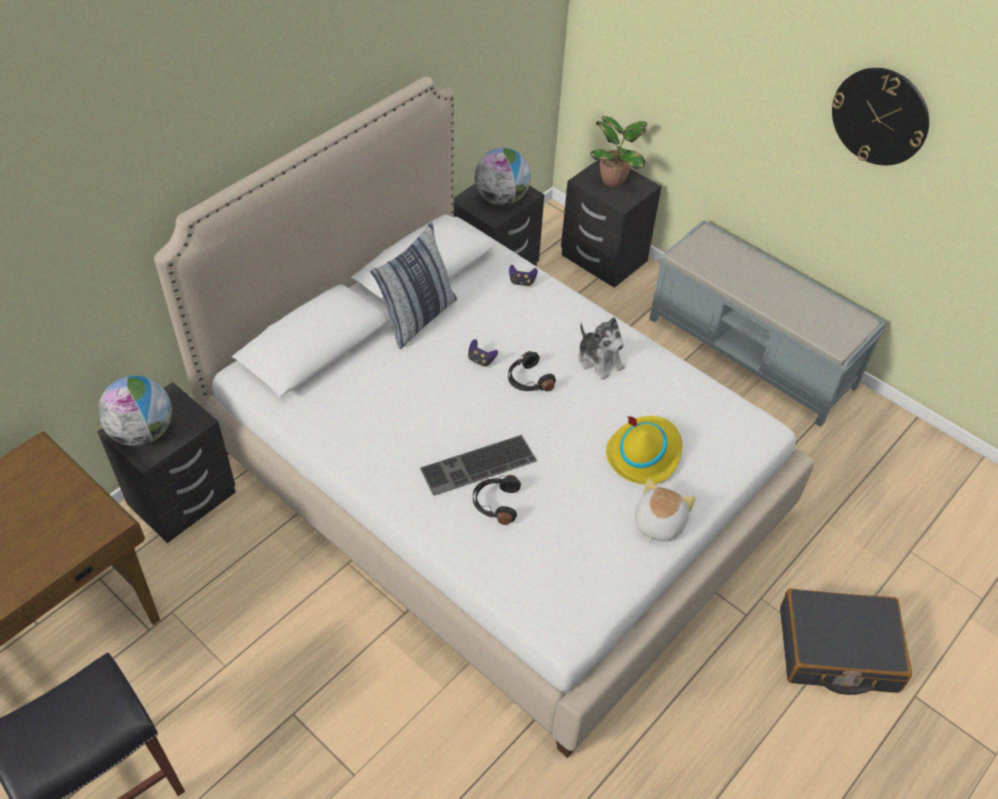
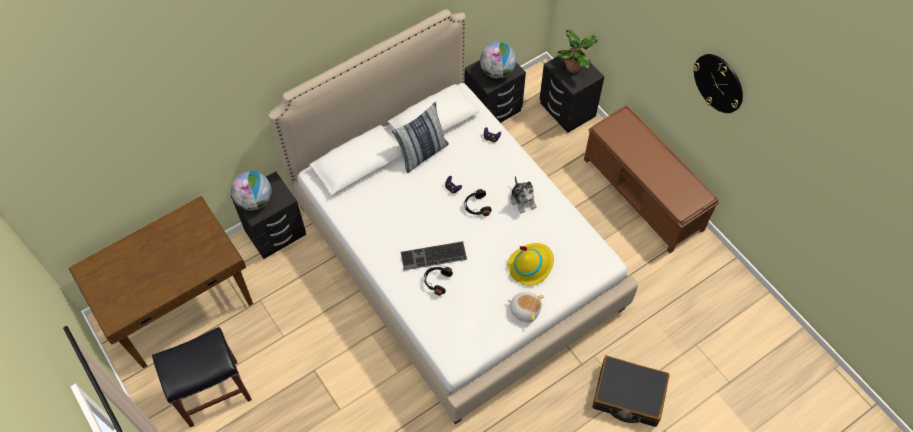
camera: 15 degrees right, 10 degrees up
(658, 523) = (525, 309): plush toy -> plush toy turned 75 degrees clockwise
(752, 353) = (643, 195): grey bench -> brown bench

